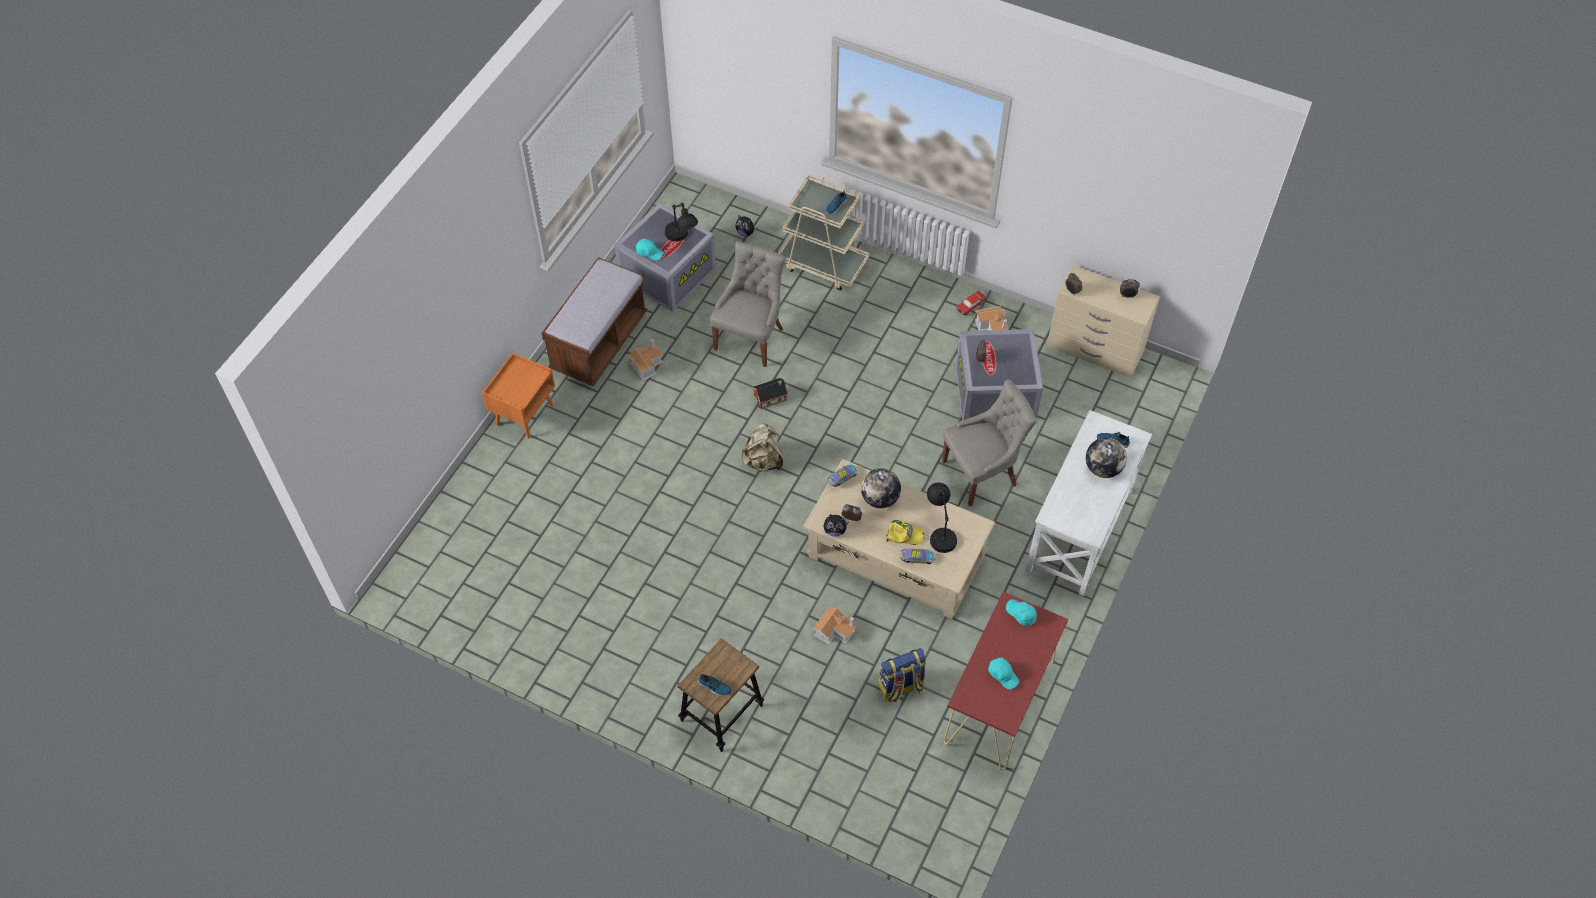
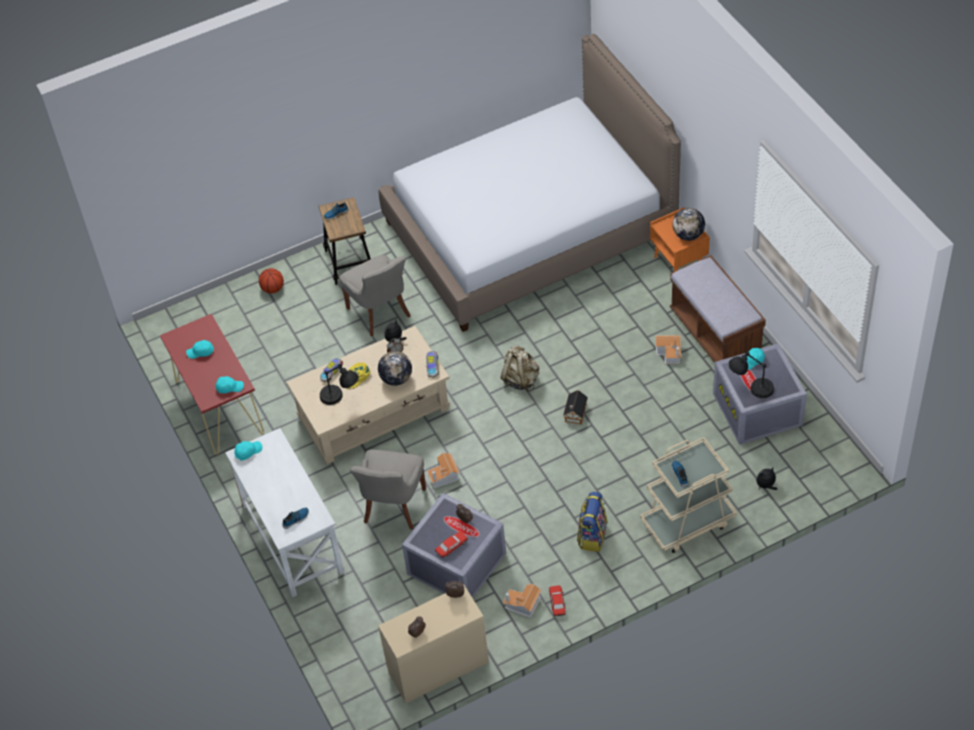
camera: 130 degrees right, 5 degrees down
(559, 567) = (530, 230): none -> bed
(750, 338) = (645, 430): grey chair -> grey chair (380, 313)
(813, 767) = (273, 289): none -> basketball
(835, 630) = (351, 349): toy house -> toy house (444, 476)
(900, 687) = (279, 361): backpack -> backpack (592, 535)
(1013, 352) = (451, 547): none -> toy car
(1082, 528) = (248, 452): none -> turquoise cap
(1102, 468) = (280, 496): globe -> globe (688, 235)

